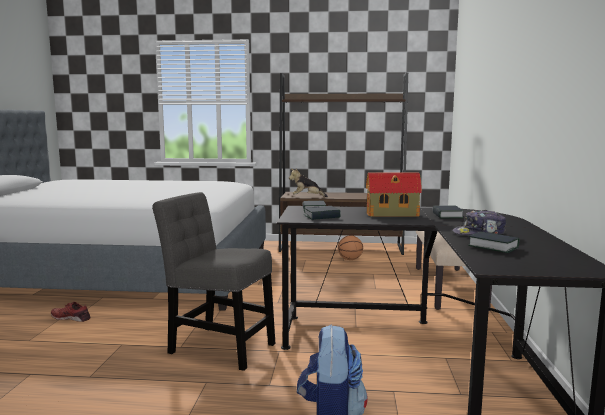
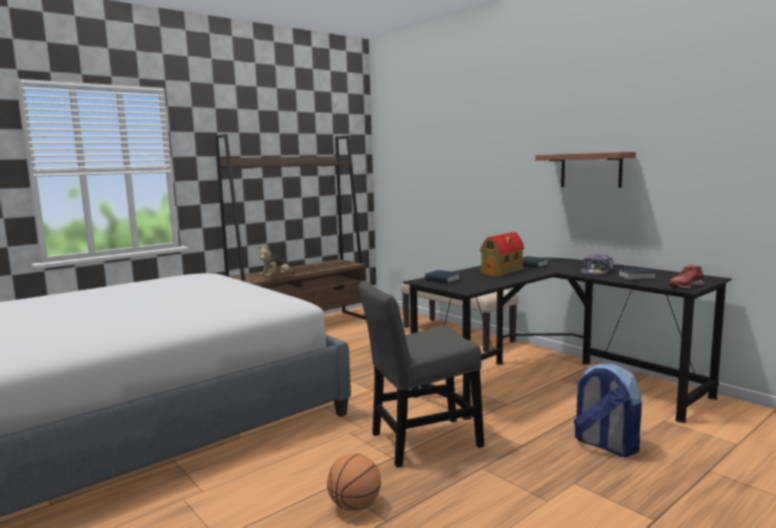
camera: 45 degrees left, 0 degrees up
(71, 318) = (200, 495): red shoe -> red shoe (685, 285)
(322, 216) = (473, 283): book -> none
(350, 260) = (337, 336): basketball -> basketball (355, 506)
(550, 103) = (590, 170): none -> shelf

